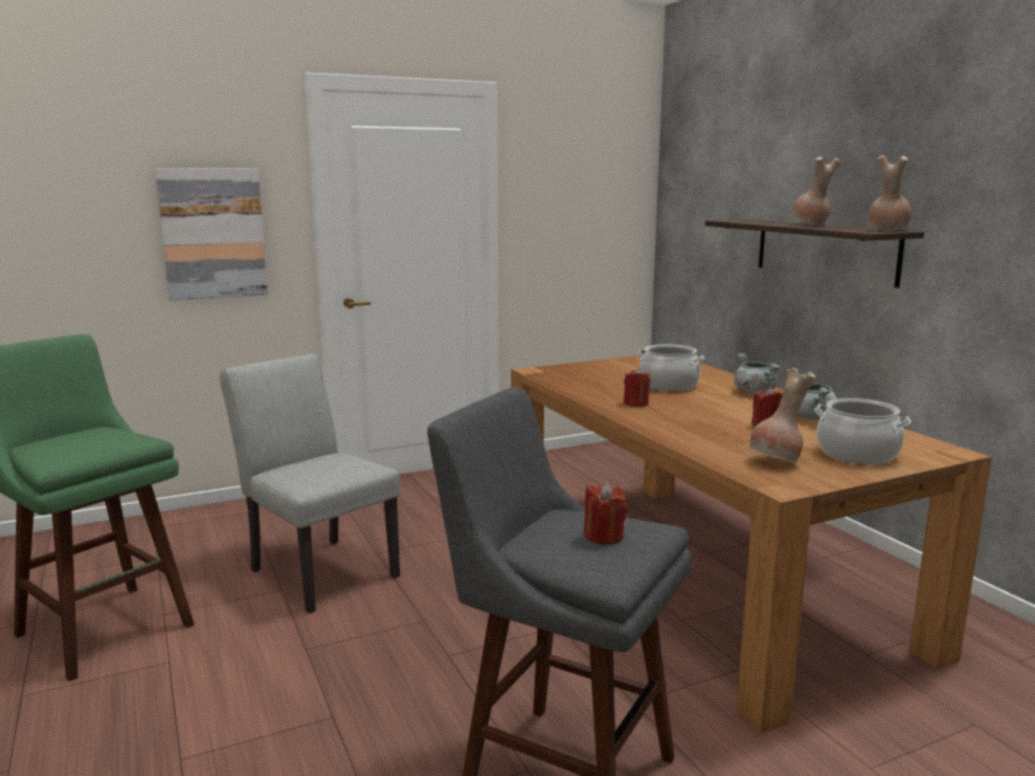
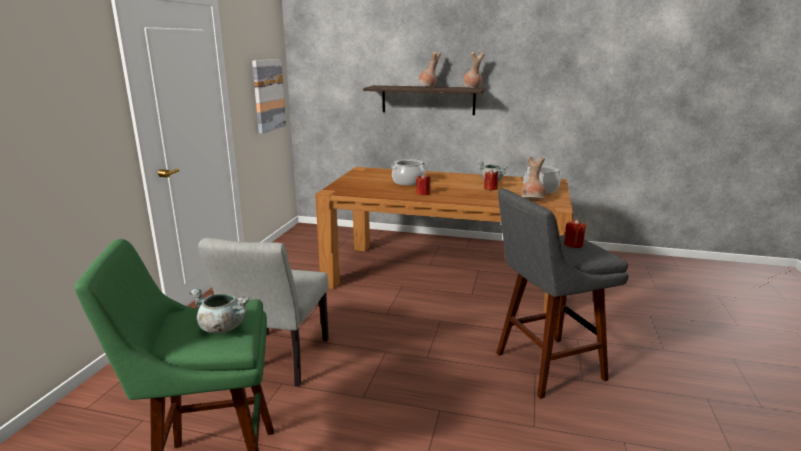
camera: 50 degrees left, 5 degrees up
(213, 233) = (65, 130): picture -> picture (268, 95)
(317, 569) = (277, 362): grey chair -> grey chair turned 75 degrees counterclockwise
(754, 392) = (445, 176): grey cooking pot -> grey cooking pot (222, 328)

